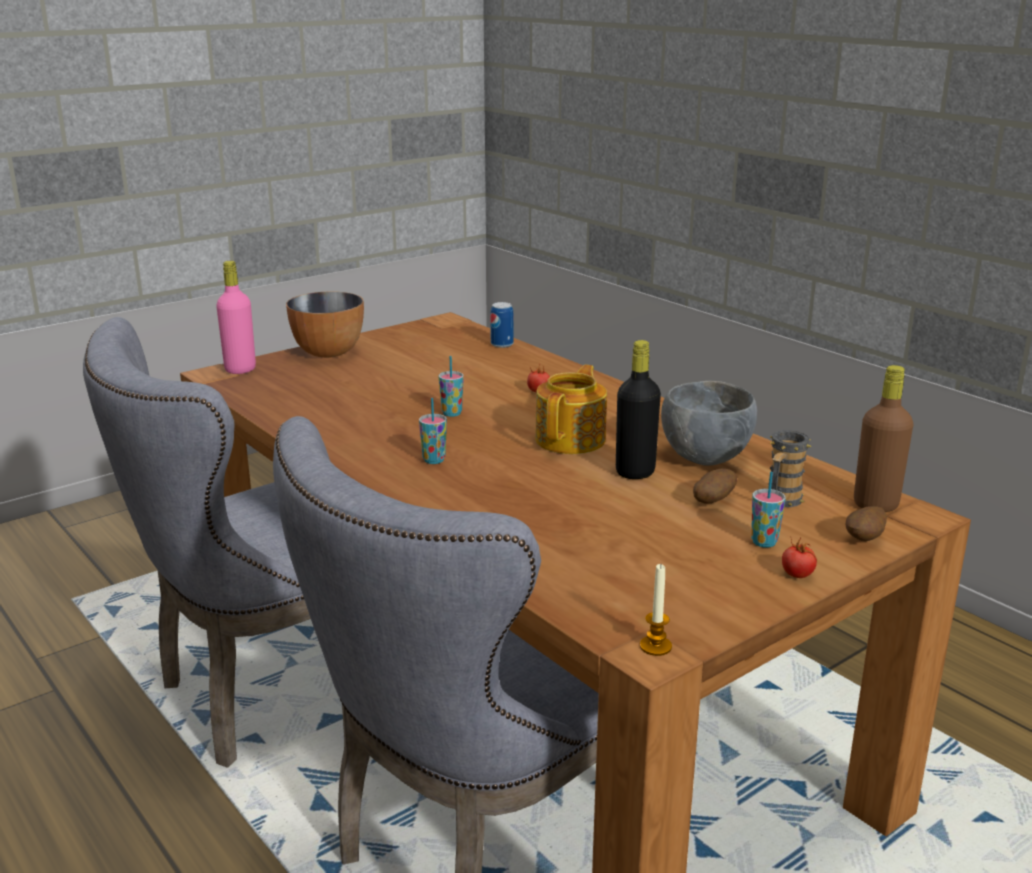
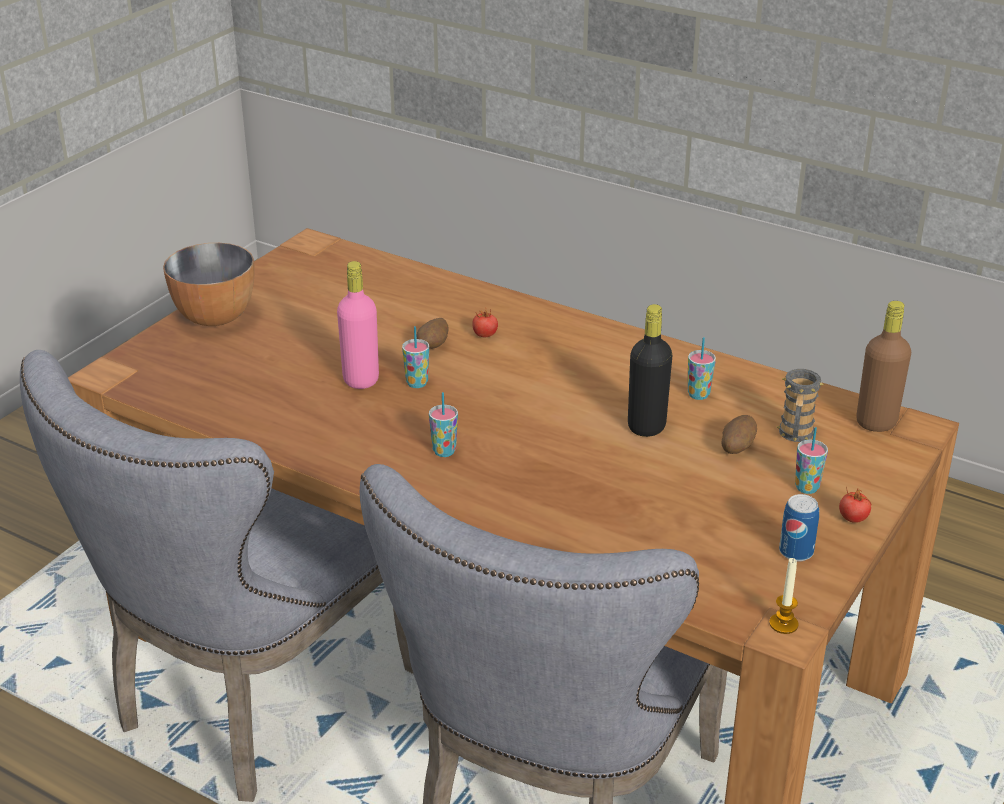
camera: 20 degrees left, 10 degrees up
(240, 369) = (134, 361): pink bottle -> pink bottle (361, 380)
(502, 344) = (399, 271): can -> can (796, 552)
(572, 439) = (560, 395): teapot -> none
(704, 458) = (698, 395): grey bowl -> cup
(864, 539) = (886, 465): potato -> potato (433, 346)

